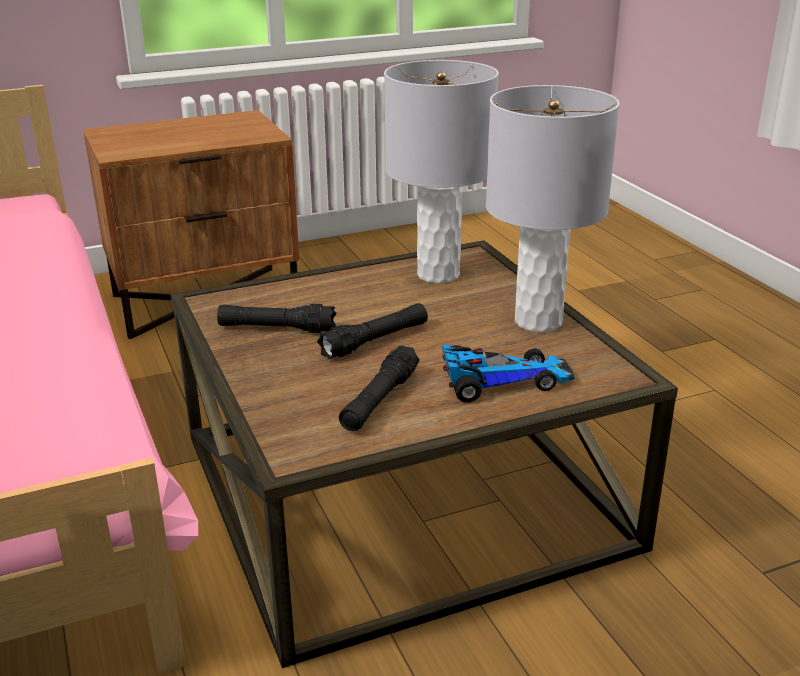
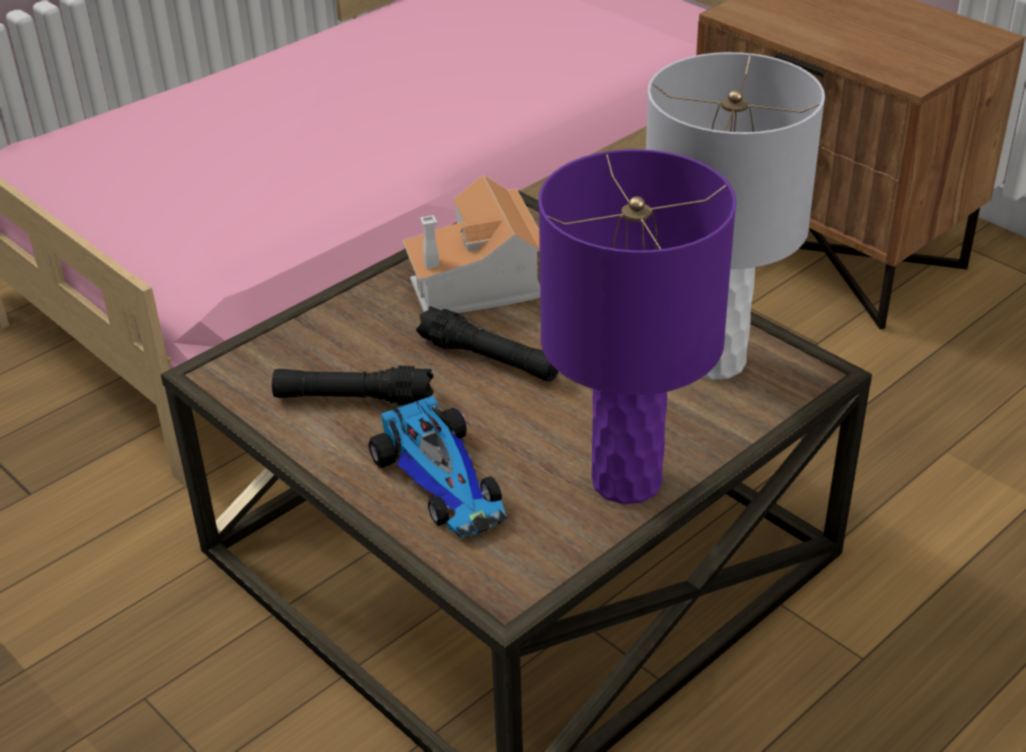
camera: 70 degrees right, 10 degrees up
(277, 329) = (479, 283): black flashlight -> toy house
(538, 322) = (625, 481): grey table lamp -> purple table lamp

